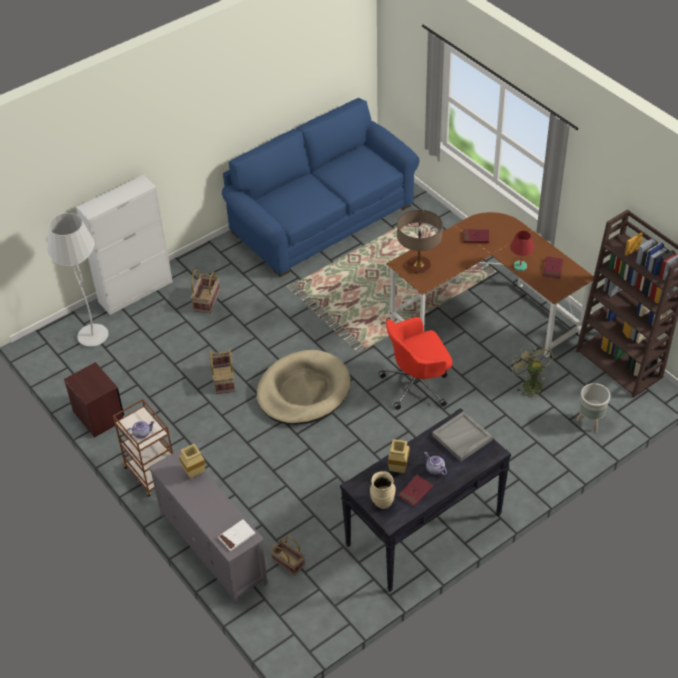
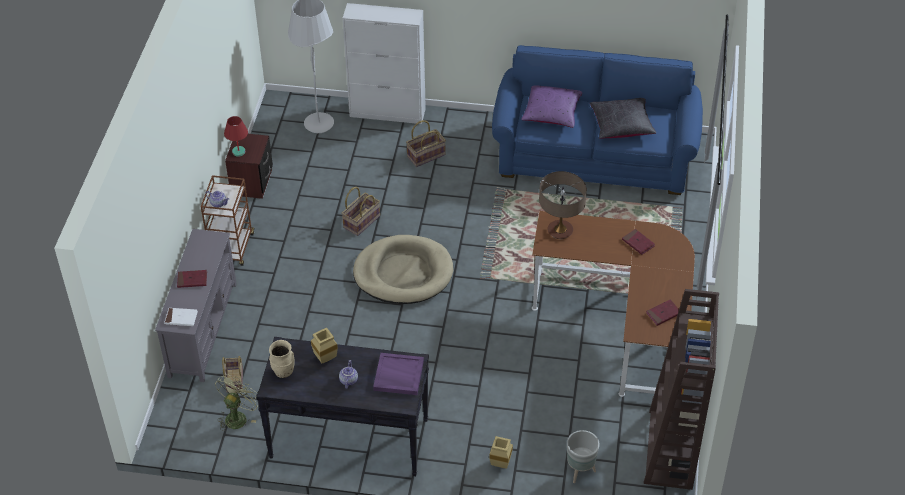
camera: 45 degrees right, 0 degrees up
(195, 472) = (213, 255): beige vase -> beige vase (502, 464)
(290, 198) = (552, 112): none -> purple pillow
(348, 175) = (621, 125): none -> black pillow
(415, 492) = (314, 383): red book -> red book (192, 280)
(417, 384) = (490, 334): red office chair -> none
(462, 438) = (398, 375): grey tray -> purple tray
(520, 266) = (639, 291): red table lamp -> red table lamp (239, 151)
(529, 384) = (575, 404): green fan -> green fan (237, 416)

